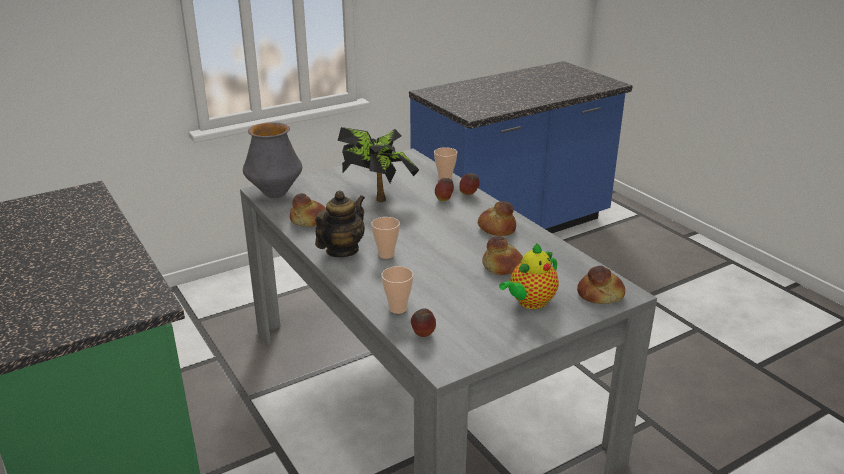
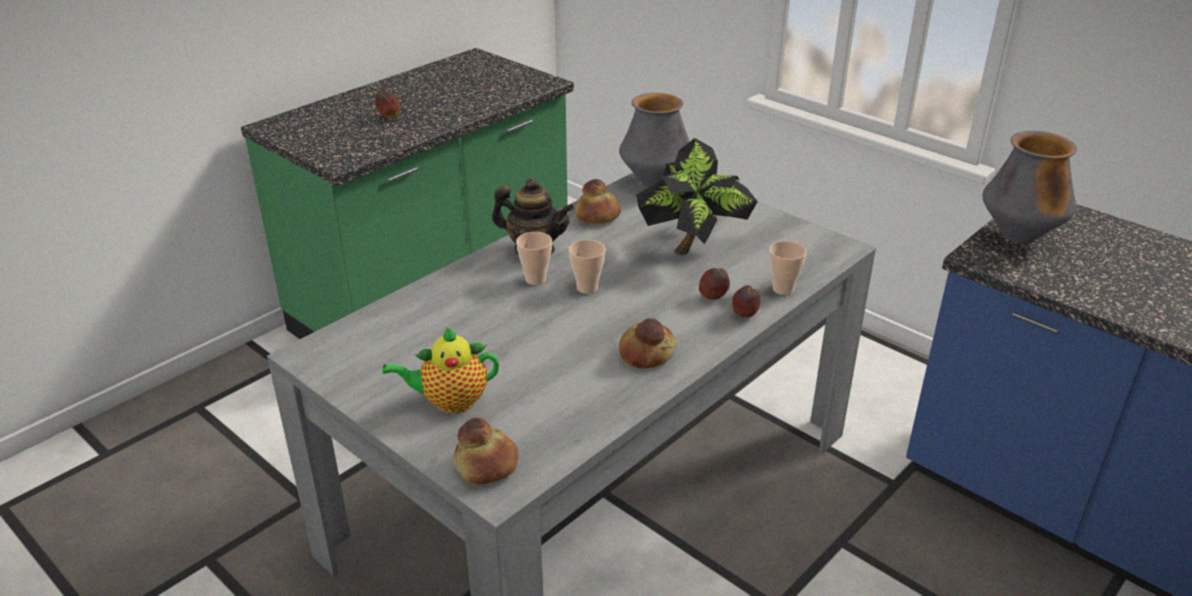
camera: 75 degrees right, 5 degrees up
(398, 308) = (415, 307): cup -> cup (587, 288)
(423, 335) = (363, 332): apple -> apple (389, 117)
(458, 103) = (1018, 237): none -> vase
(502, 267) = (536, 370): bread -> none
(530, 302) = (450, 402): teapot -> teapot turned 45 degrees counterclockwise

